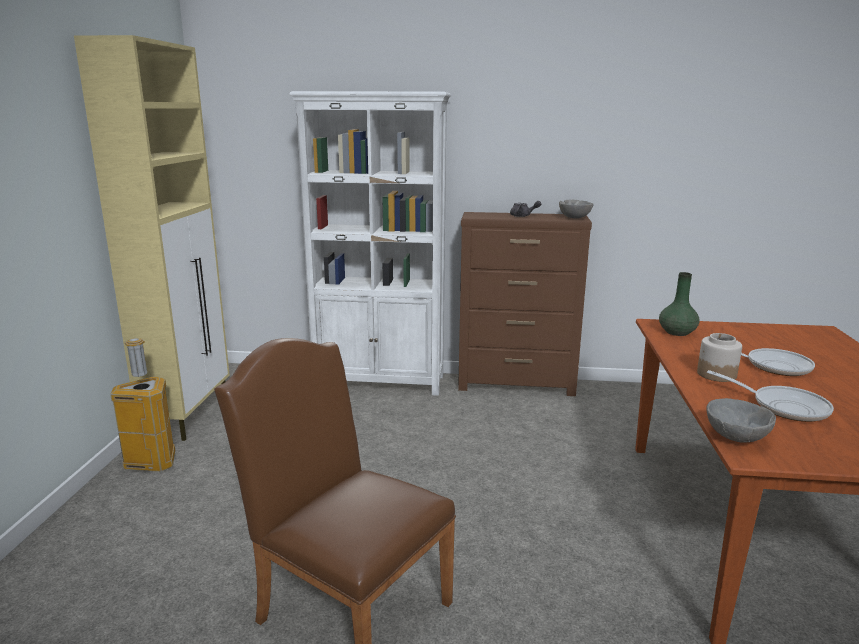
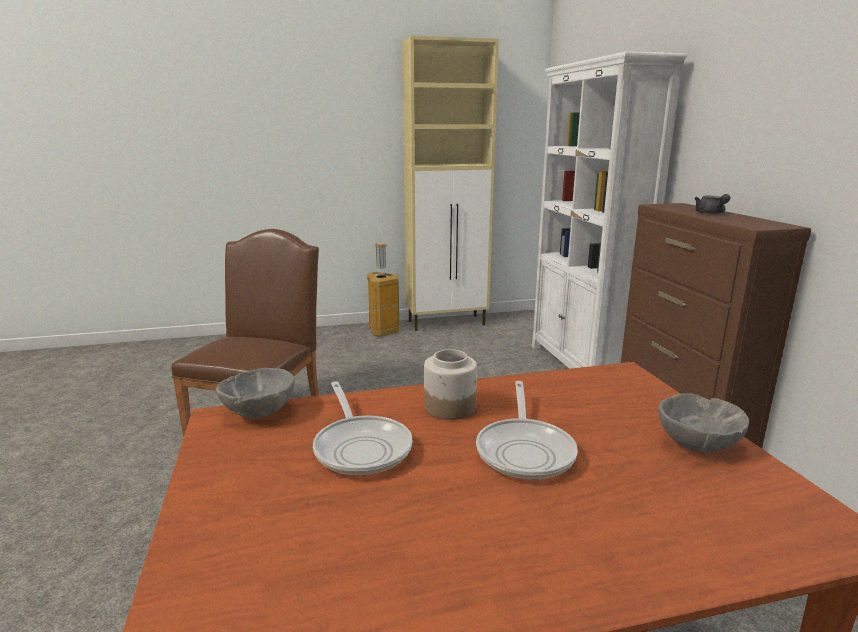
camera: 70 degrees right, 0 degrees up
(574, 218) = (758, 225): grey bowl -> grey bowl (697, 444)
(677, 332) = (603, 385): green vase -> none
(783, 407) = (361, 447): frying pan -> frying pan turned 45 degrees counterclockwise

